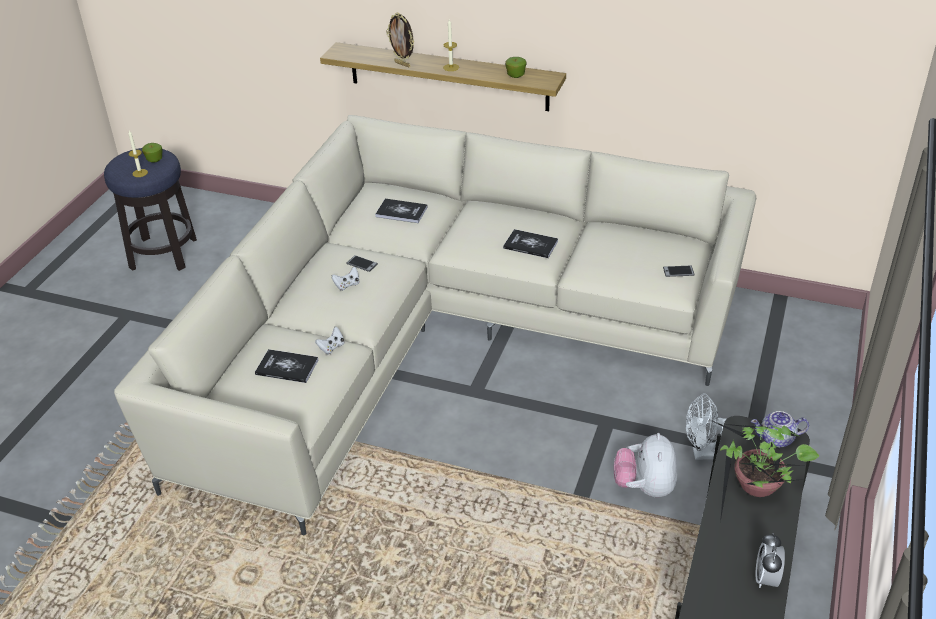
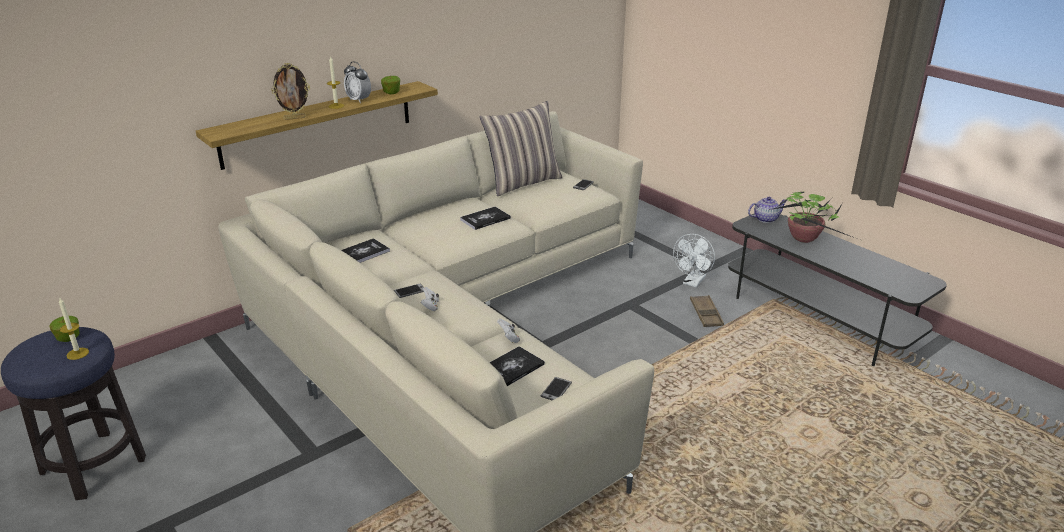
camera: 60 degrees left, 10 degrees down
(273, 404) = (556, 390): none -> phone
(637, 232) = (523, 182): none -> pillow
(644, 487) = (706, 314): plush toy -> brown tray
(766, 578) = (882, 262): alarm clock -> alarm clock (359, 100)
(777, 439) = (765, 219): teapot -> teapot turned 135 degrees counterclockwise

